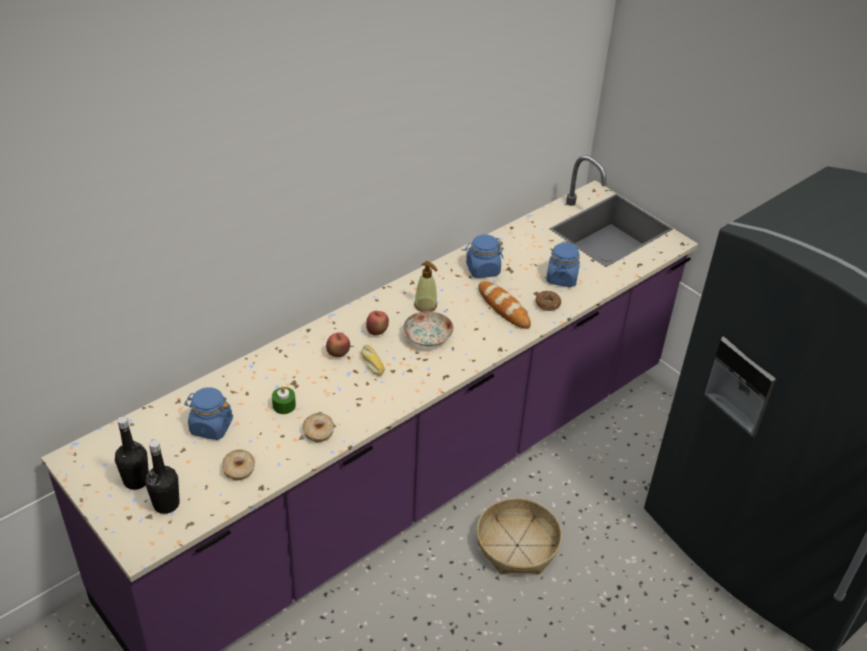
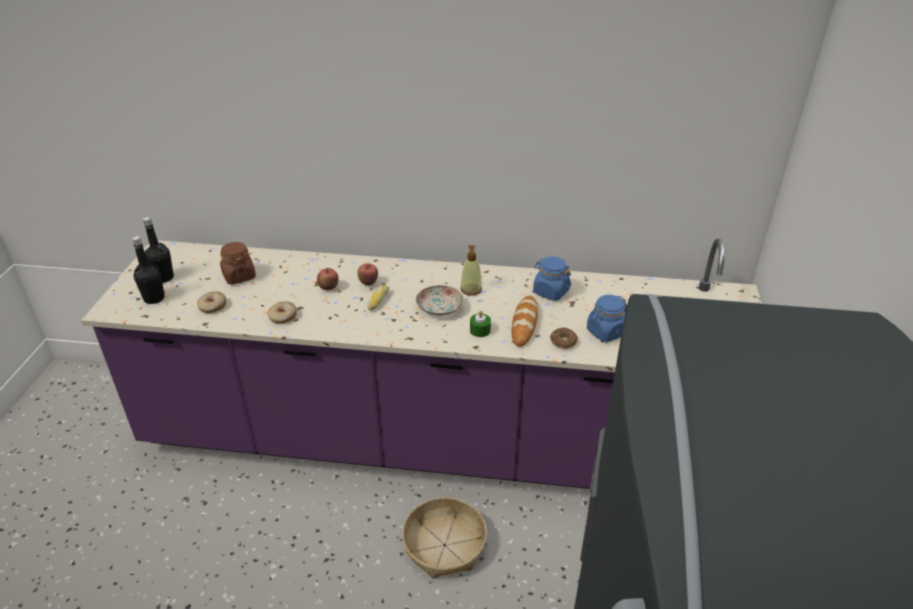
camera: 50 degrees right, 5 degrees down
(211, 427) = (239, 276): blue jar -> brown jar
(284, 405) = (291, 290): green candle -> green candle (480, 330)
(377, 332) = (413, 285): apple -> apple (328, 288)

